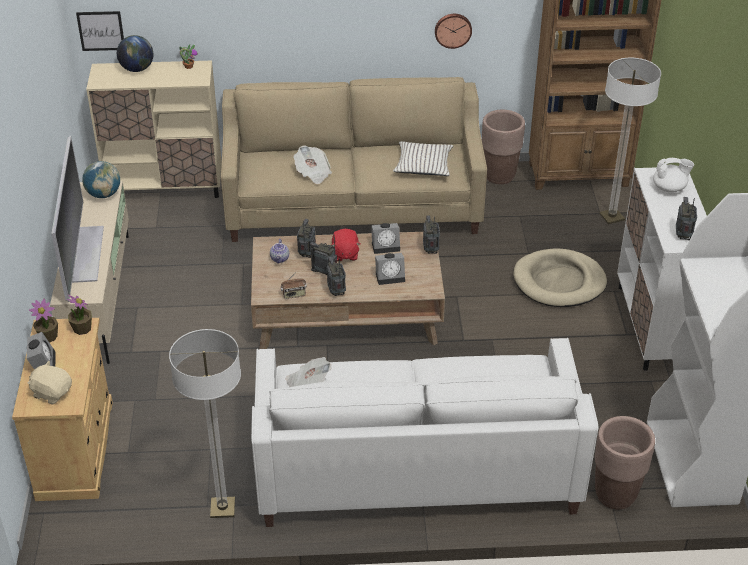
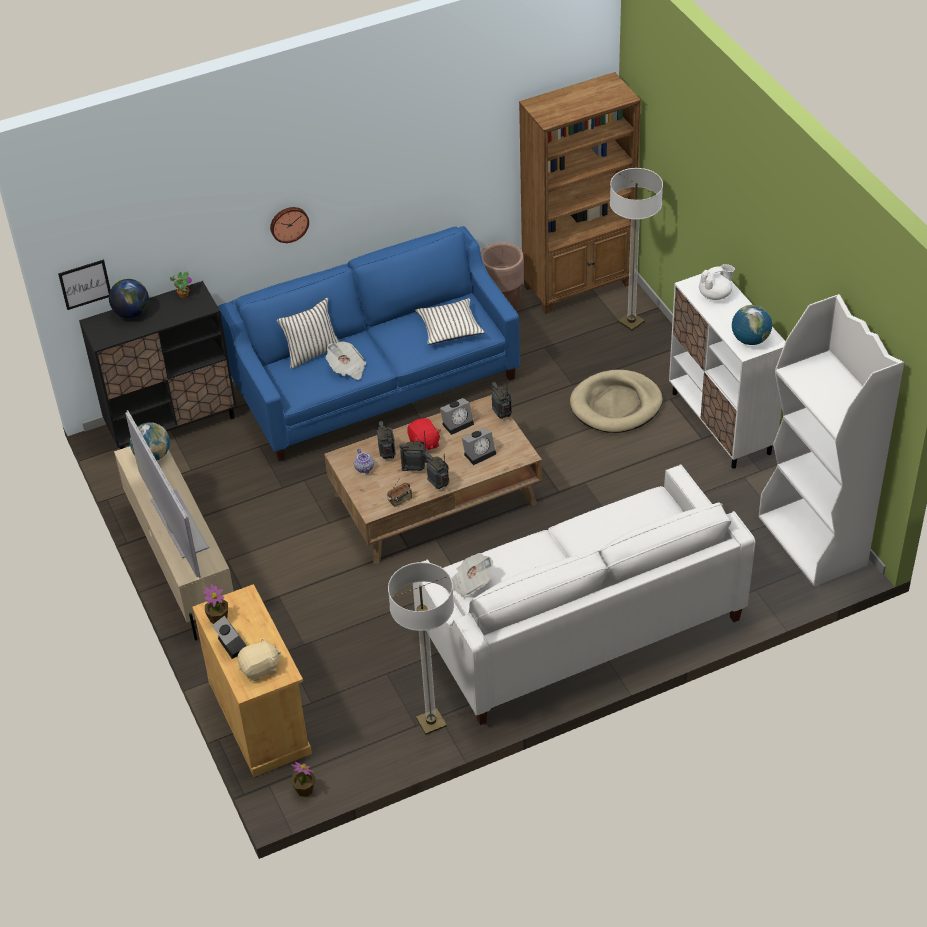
camera: 20 degrees left, 5 degrees up
(52, 392) = (260, 669): beige plush toy -> beige plush toy turned 150 degrees clockwise
(82, 328) = (245, 600): potted plant -> potted plant (304, 789)
(165, 187) = (172, 423): beige cabinet -> black cabinet
(291, 153) = (311, 353): none -> white pillow
(353, 203) = (375, 383): beige sofa -> blue sofa
(453, 30) = (436, 182): wall clock -> wall clock (288, 223)
(615, 495) = (763, 592): brown planter -> none
(683, 236) = (750, 340): radio -> globe

